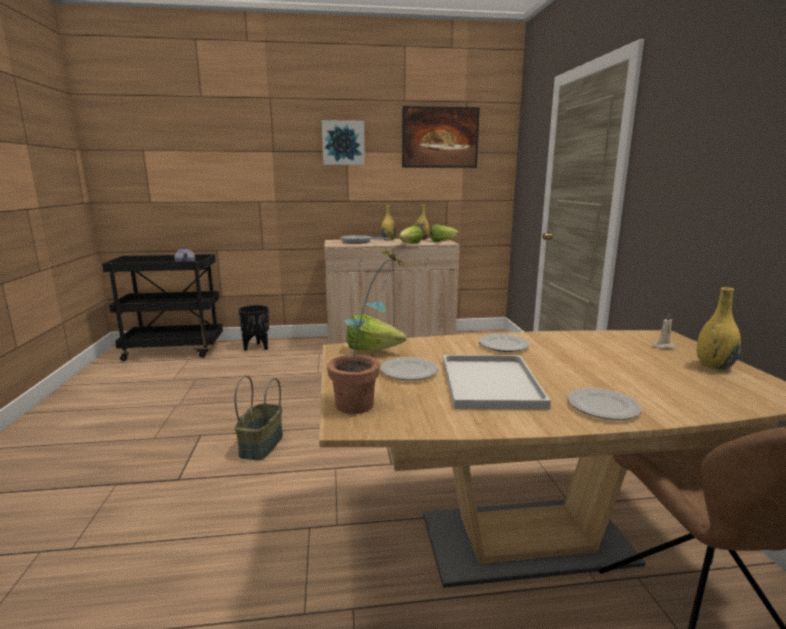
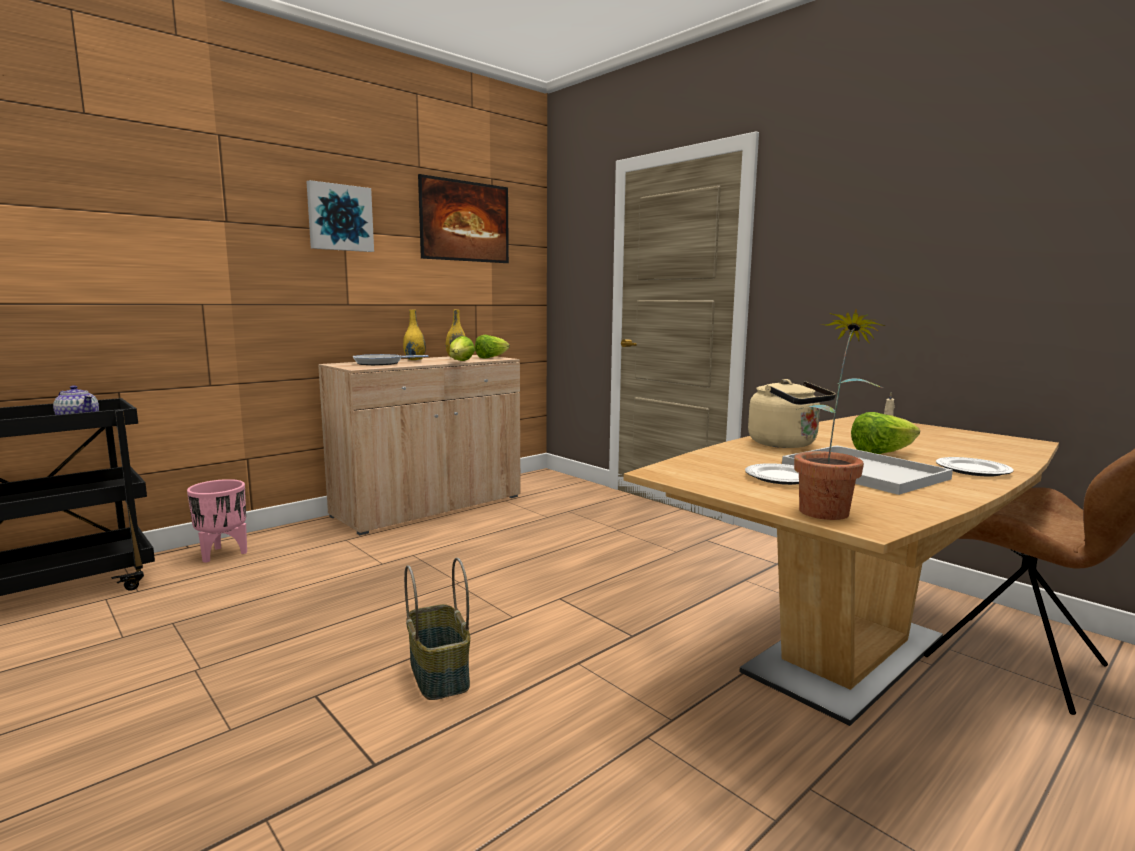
camera: 35 degrees left, 5 degrees down
(257, 347) = (223, 554): black planter -> pink planter
(372, 350) = (692, 468): lettuce -> lettuce (881, 453)
(503, 346) = (786, 444): plate -> beige kettle
(714, 366) = (949, 433): yellow vase -> none

